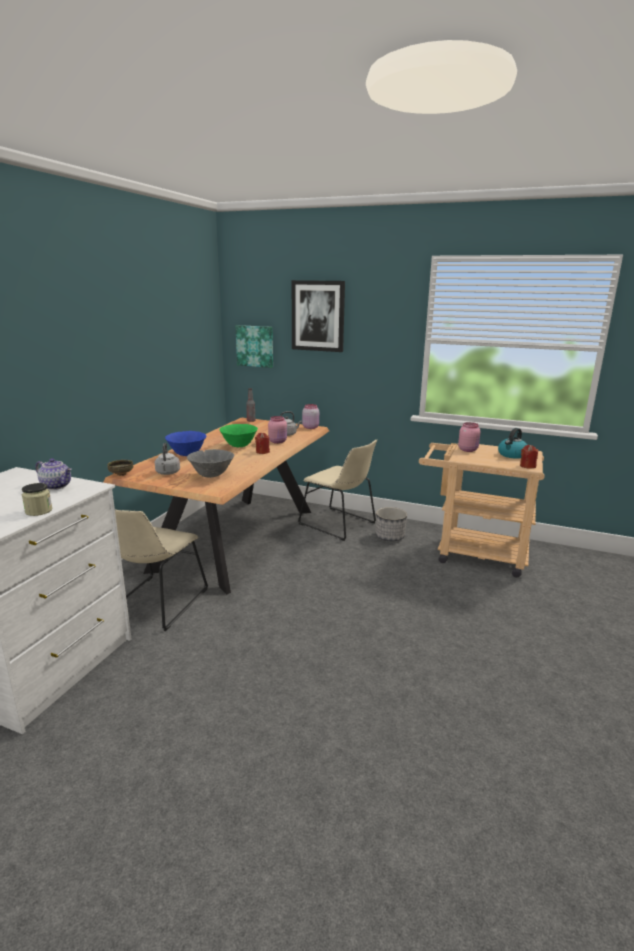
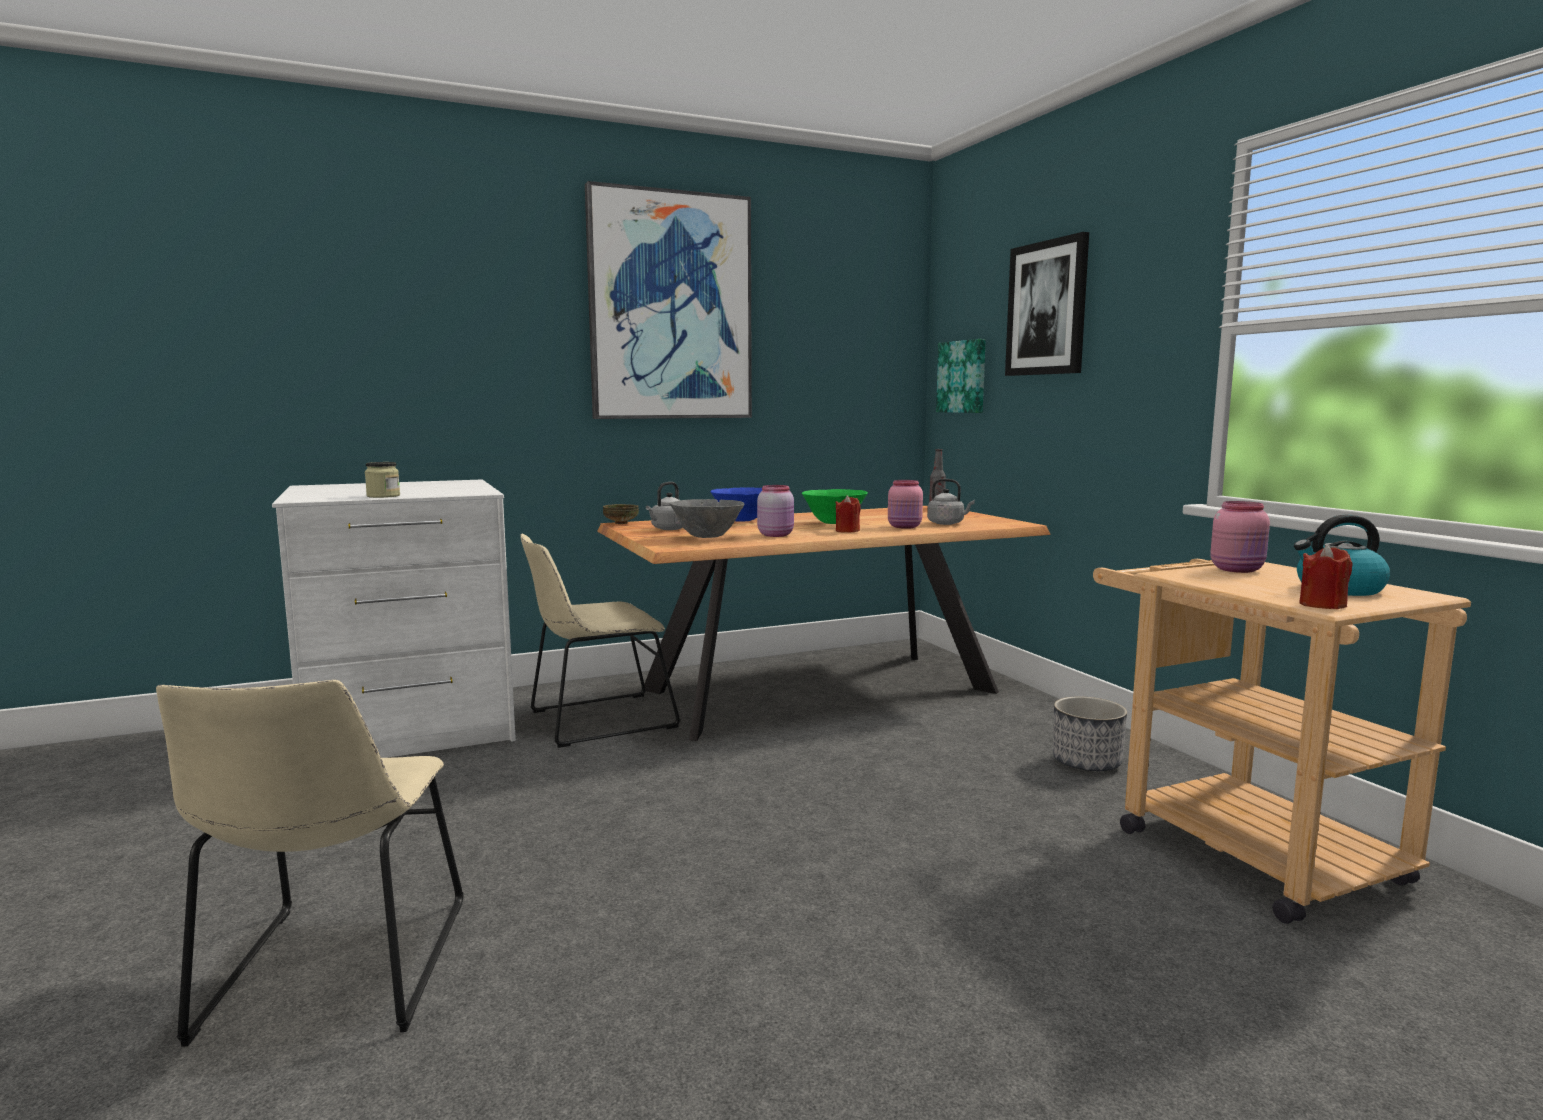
camera: 45 degrees right, 10 degrees down
(57, 486) = (458, 489): teapot -> none
(108, 316) = (670, 307): none -> picture
(310, 427) = (1012, 522): pink jar -> pink jar (776, 535)
(339, 524) = (1017, 720): beige chair -> beige chair (333, 975)

